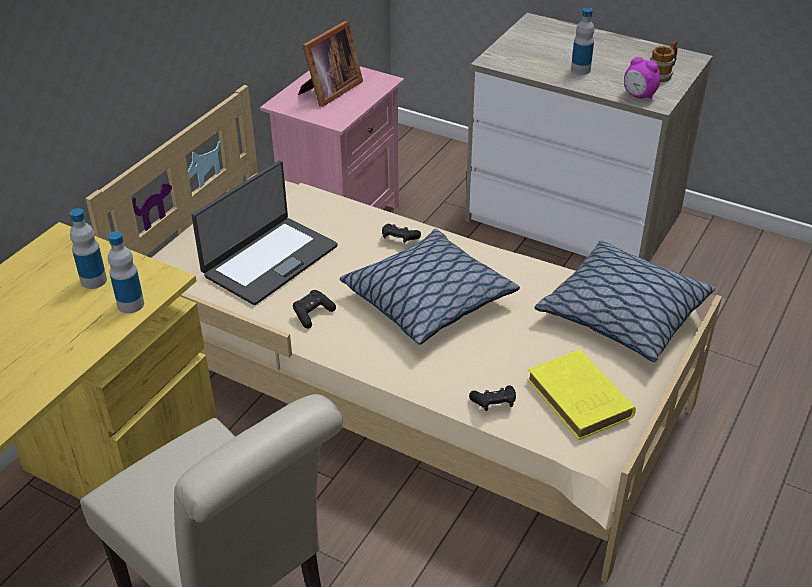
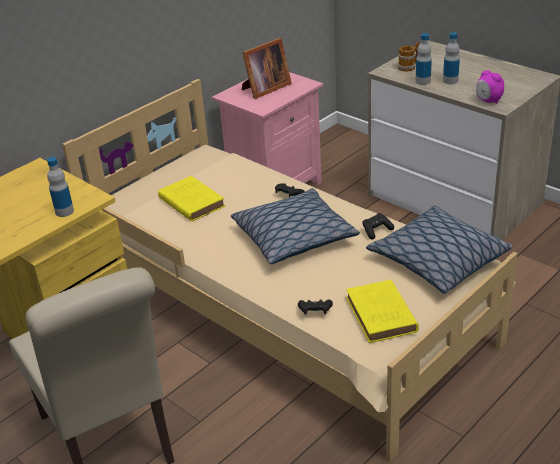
camera: 15 degrees right, 5 degrees down
(93, 280) = (47, 195): bottle -> bottle (423, 81)
(269, 260) = (190, 201): laptop -> yellow book
(313, 314) = (207, 239): black game controller -> black game controller (376, 231)
(662, 74) = (514, 87): mug -> mug (409, 67)

